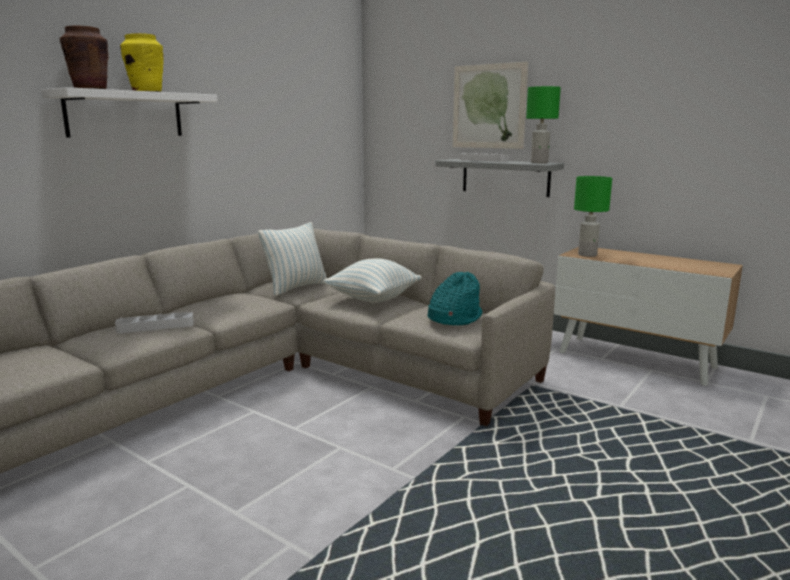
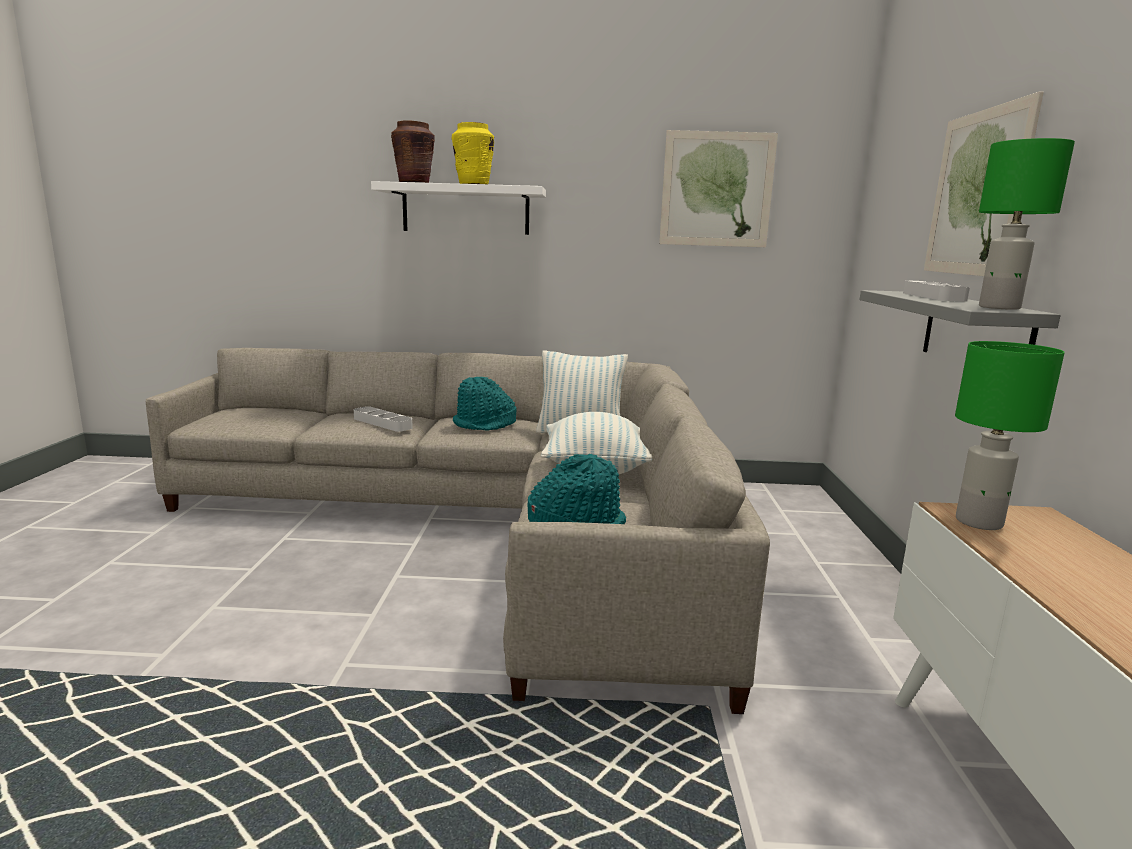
camera: 55 degrees right, 0 degrees up
(232, 302) = (485, 425): none -> turquoise hat
(297, 97) = (716, 189): none -> picture

